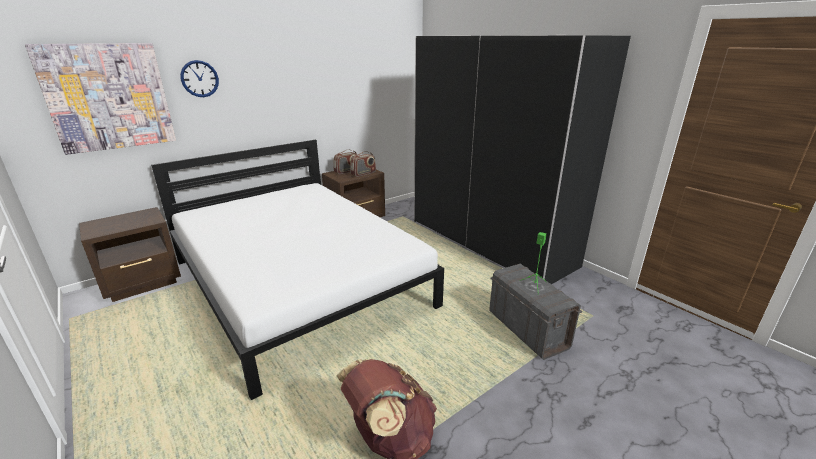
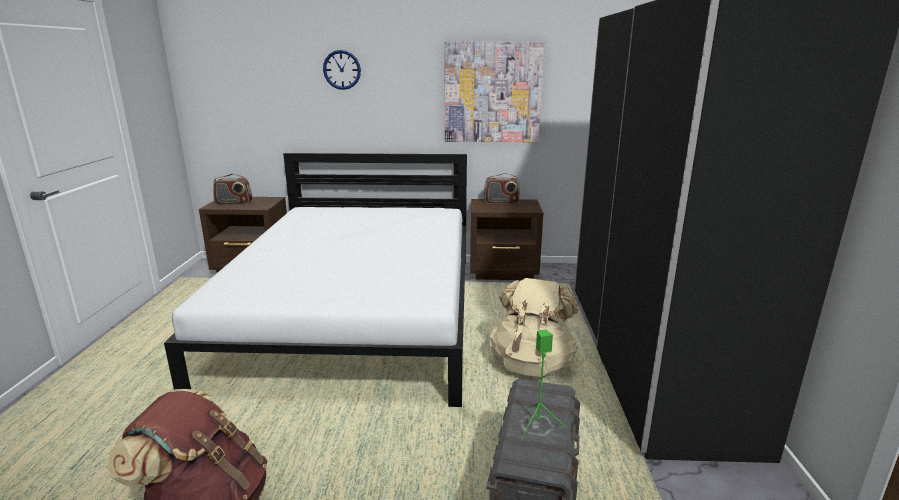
camera: 40 degrees right, 5 degrees down
(108, 97) = (259, 83): picture -> picture (492, 92)
(363, 174) = (515, 208): radio -> radio (233, 203)
(444, 268) = (531, 364): none -> beige backpack

